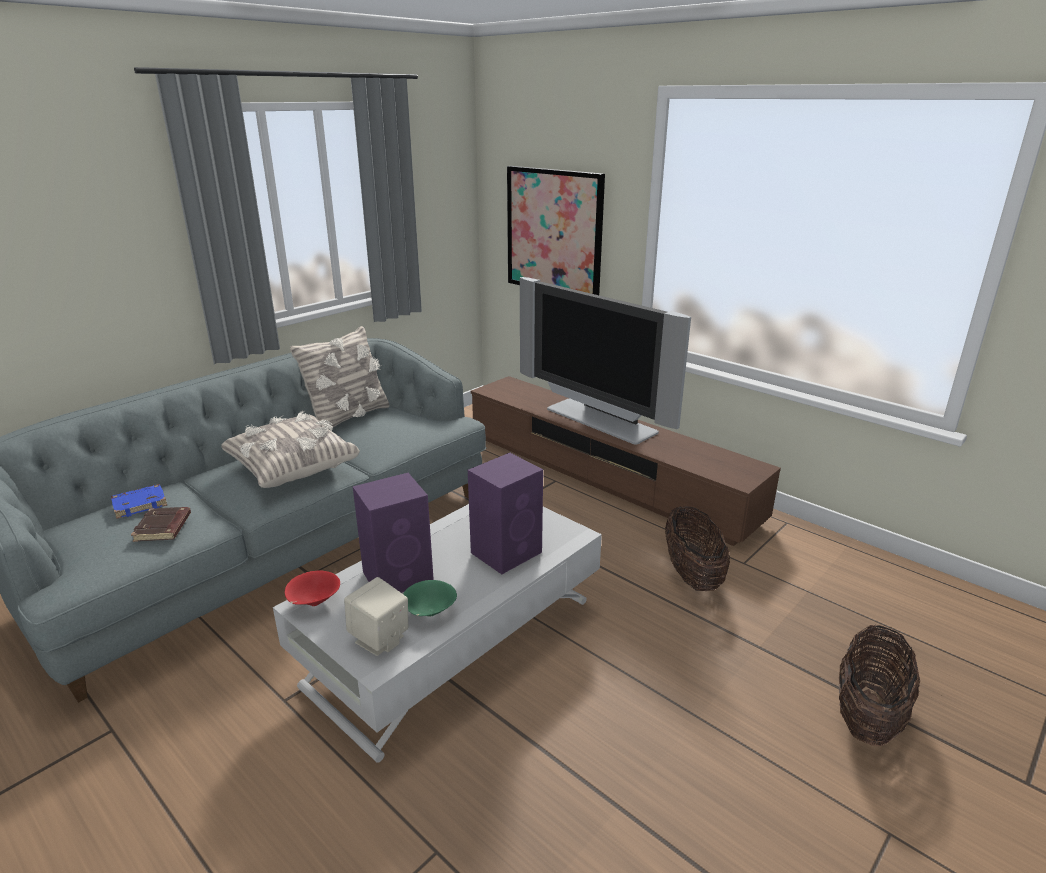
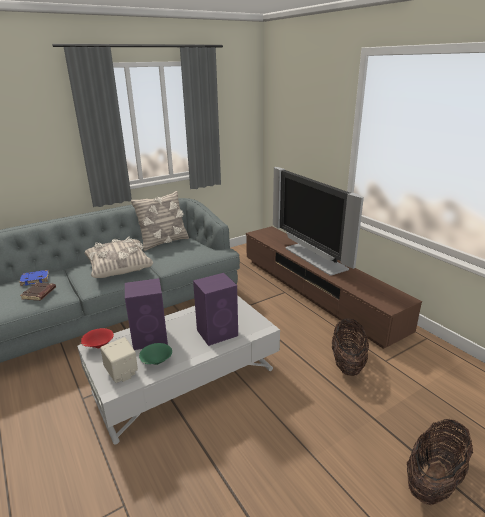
camera: 15 degrees right, 0 degrees up
(554, 232) = (301, 140): picture -> none

